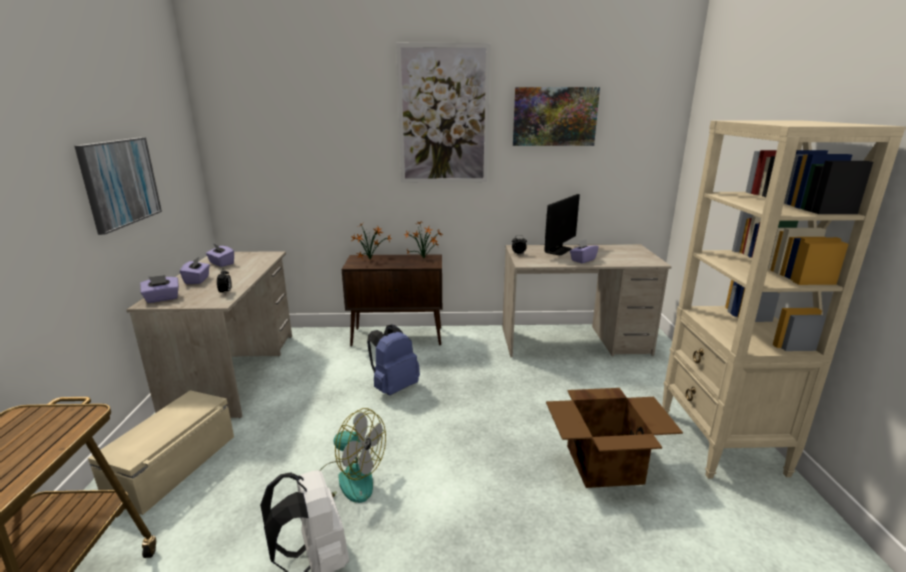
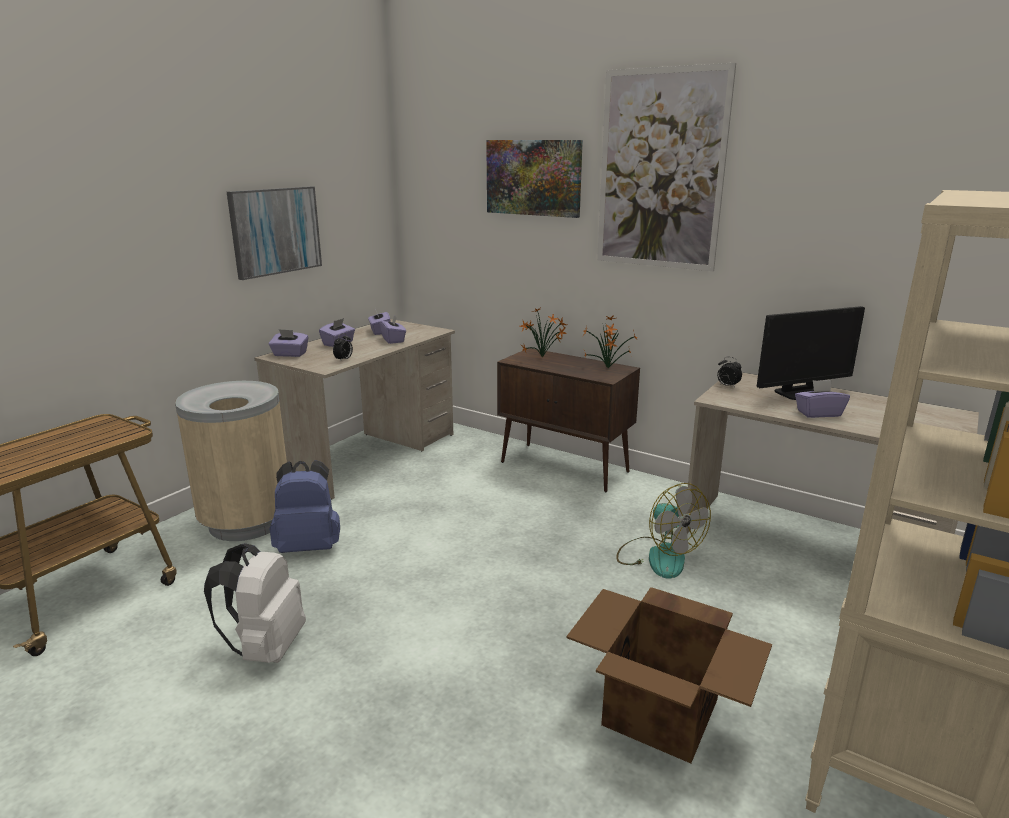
camera: 35 degrees right, 0 degrees up
(175, 466) = (247, 522): beige storage box -> beige trash can
(245, 268) = (393, 340): none -> purple tissue box
(347, 480) = (360, 594): fan -> fan (658, 556)
(393, 387) = (500, 521): blue backpack -> blue backpack (309, 546)
(554, 116) = (832, 176): picture -> picture (533, 177)

